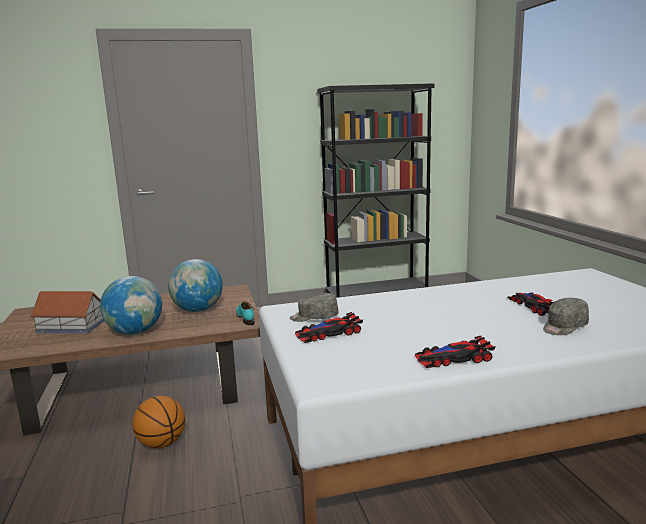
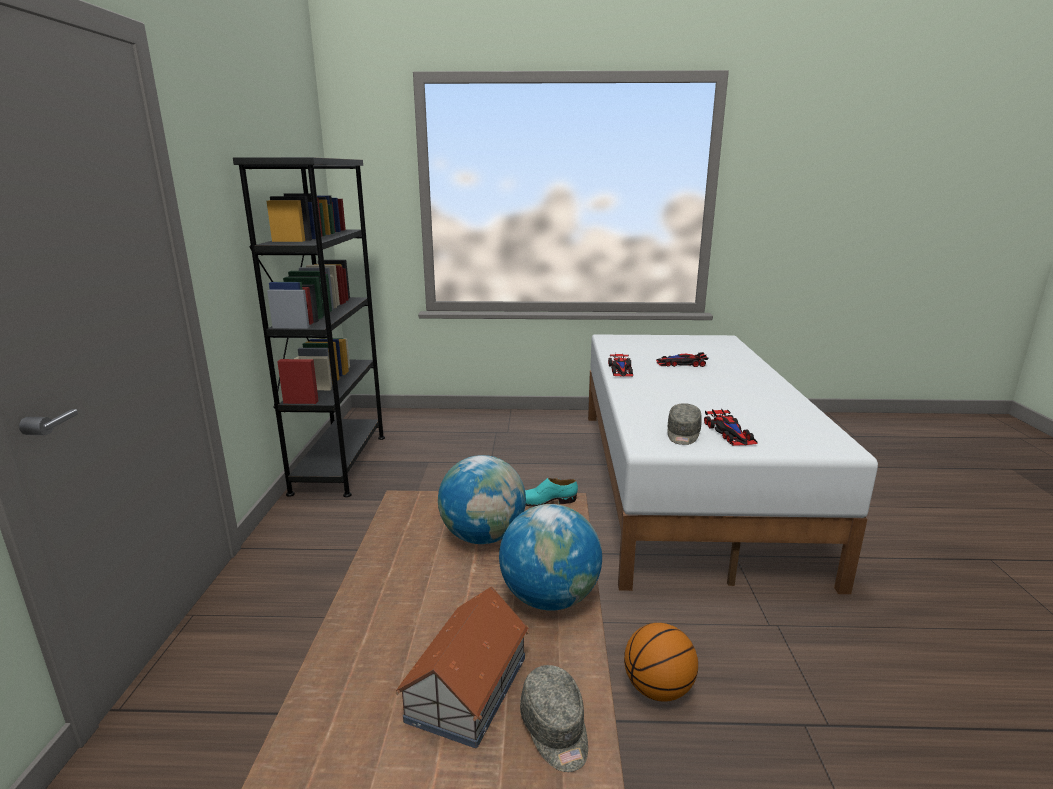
camera: 75 degrees left, 5 degrees up
(453, 358) = (787, 402): toy car -> toy car (620, 370)
(564, 327) = (727, 366): grey cap -> grey cap (555, 730)

